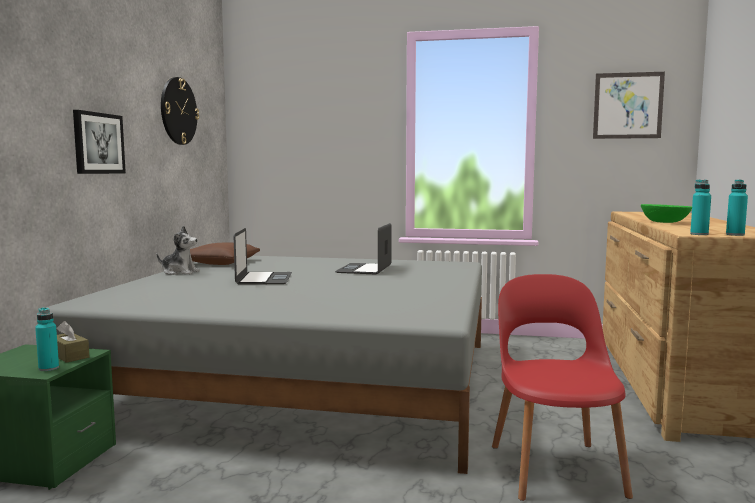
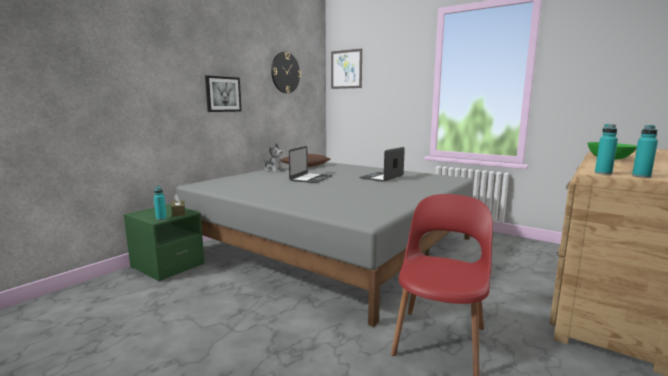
camera: 25 degrees right, 5 degrees up
(628, 105) = (620, 54): picture -> picture (346, 69)

